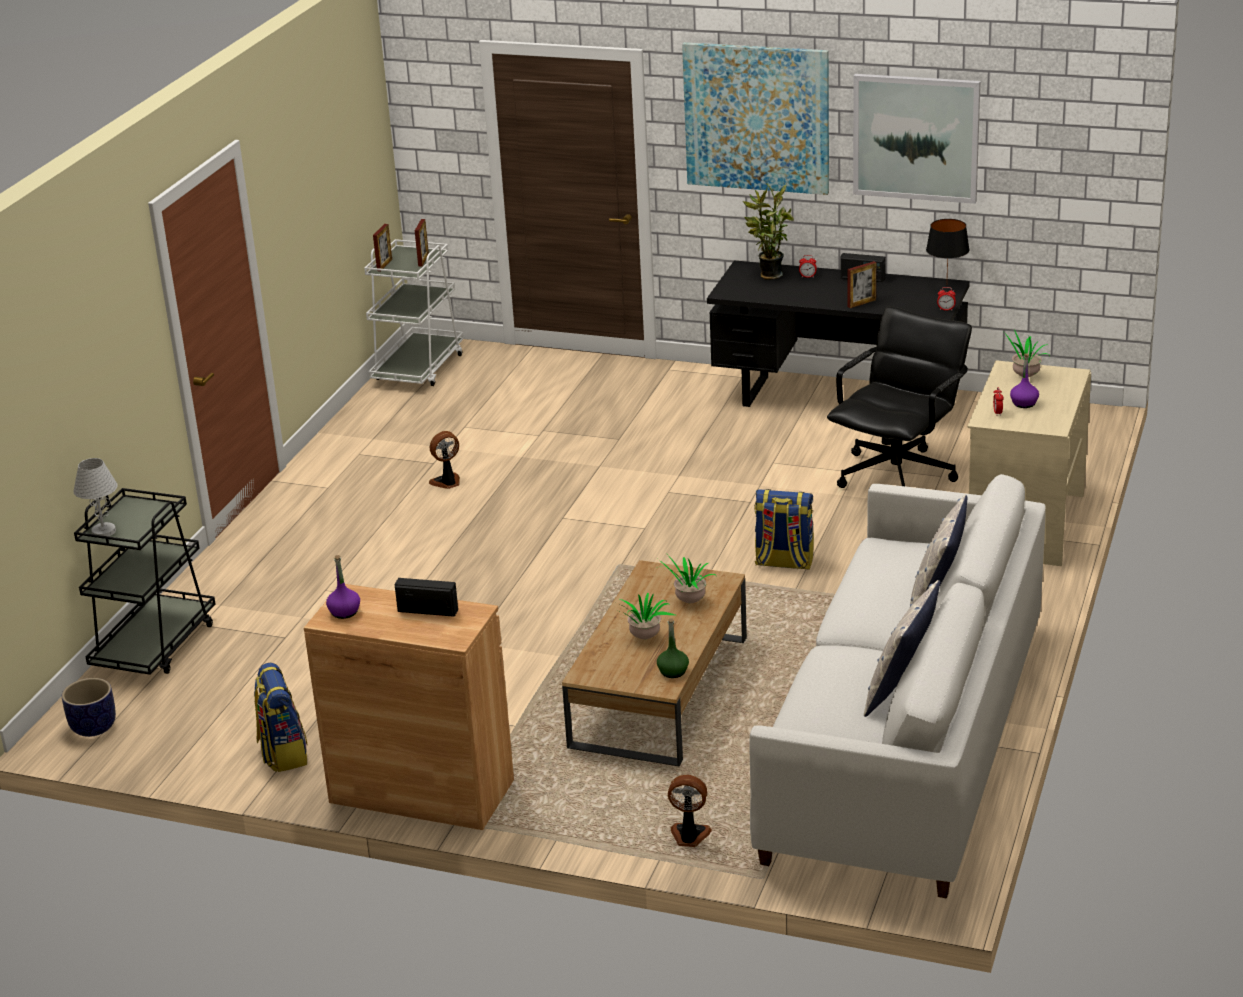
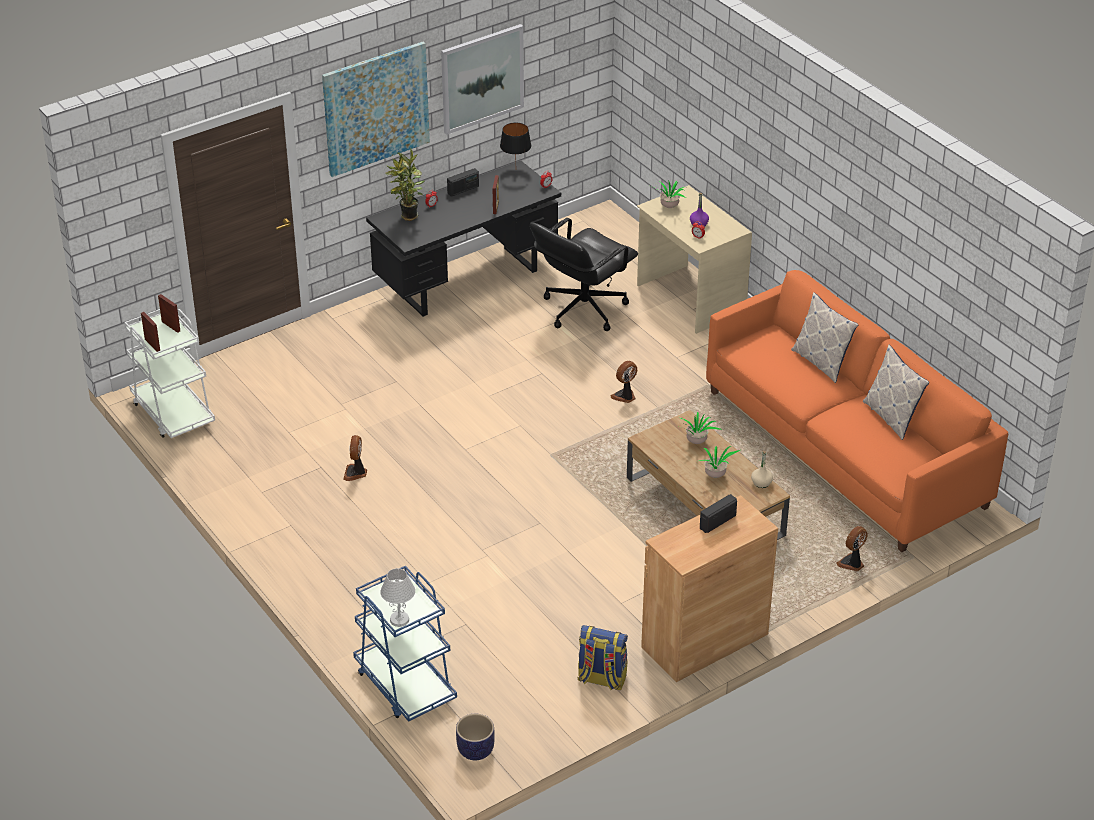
camera: 55 degrees left, 10 degrees up
(155, 646) = (405, 685): black cart -> blue cart
(344, 612) = (683, 552): purple bottle -> none
(673, 671) = (761, 483): green bottle -> beige bottle
(784, 562) = (625, 396): backpack -> fan
(898, 475) = (583, 309): black office chair -> black office chair turned 120 degrees counterclockwise
(906, 739) = (845, 449): white sofa -> orange sofa

